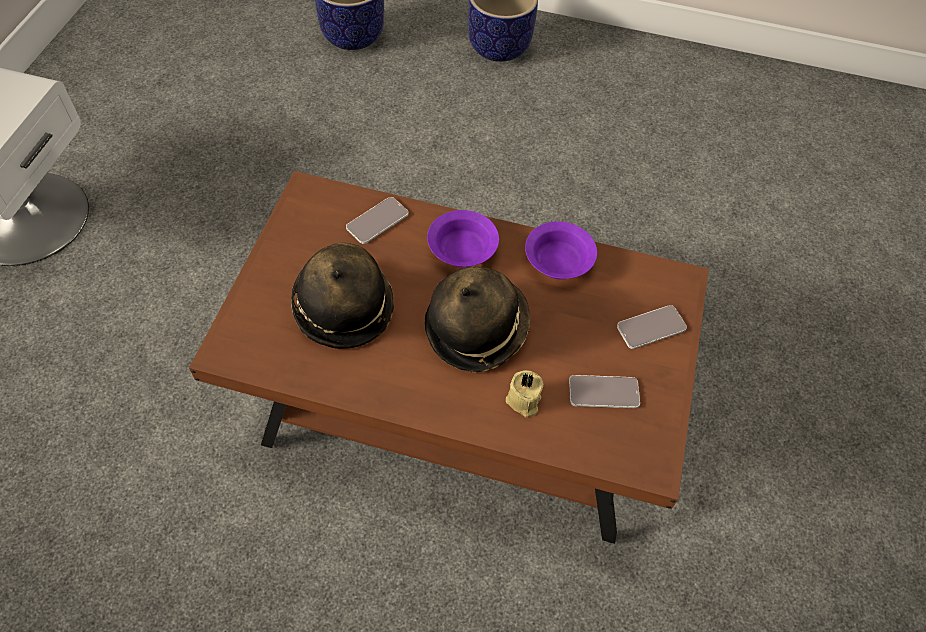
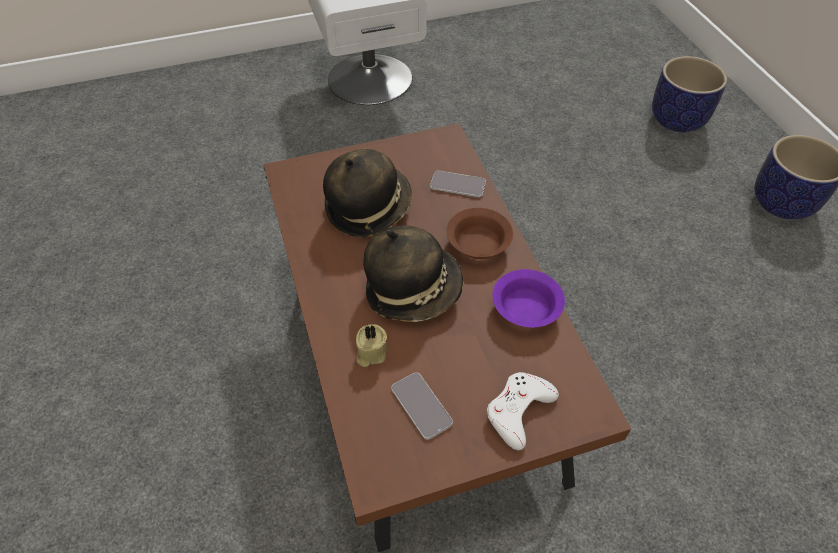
camera: 60 degrees right, 5 degrees down
(460, 250) = (477, 243): purple bowl -> brown bowl
(651, 328) = (518, 411): phone -> white game controller

